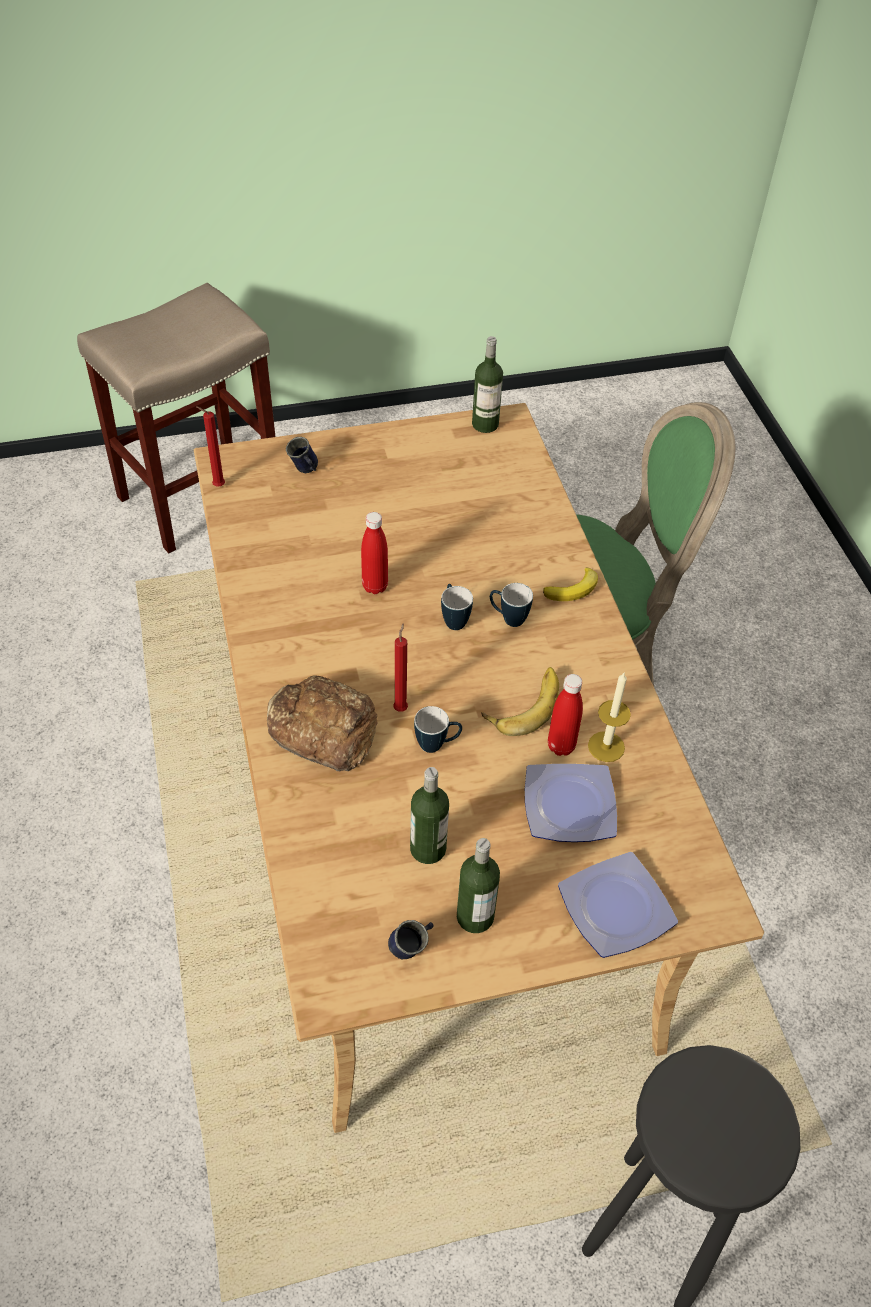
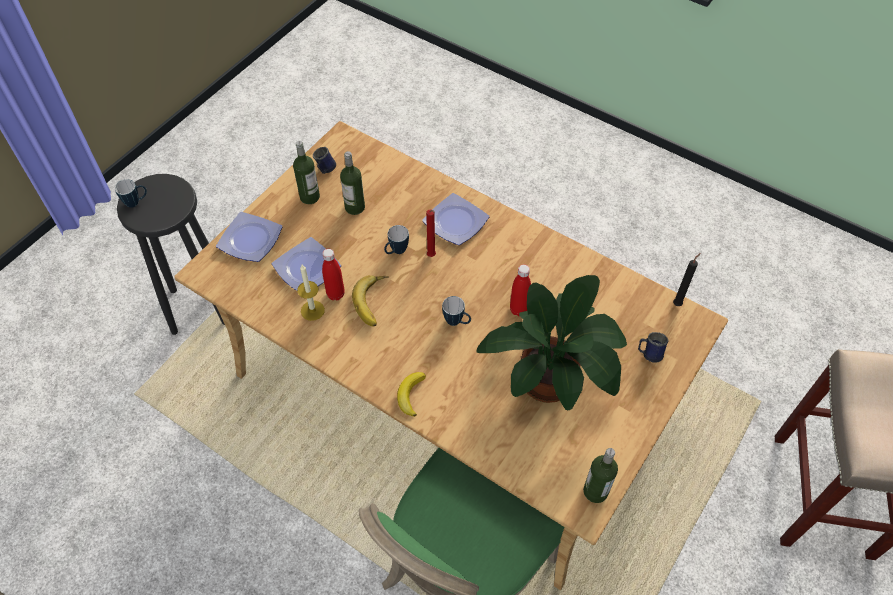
camera: 140 degrees right, 5 degrees up
(217, 486) = (678, 303): red candle -> black candle
(323, 729) = (455, 221): bread -> plate
(420, 511) = (552, 379): none -> potted plant
(508, 618) = (428, 345): mug -> mug (136, 202)

